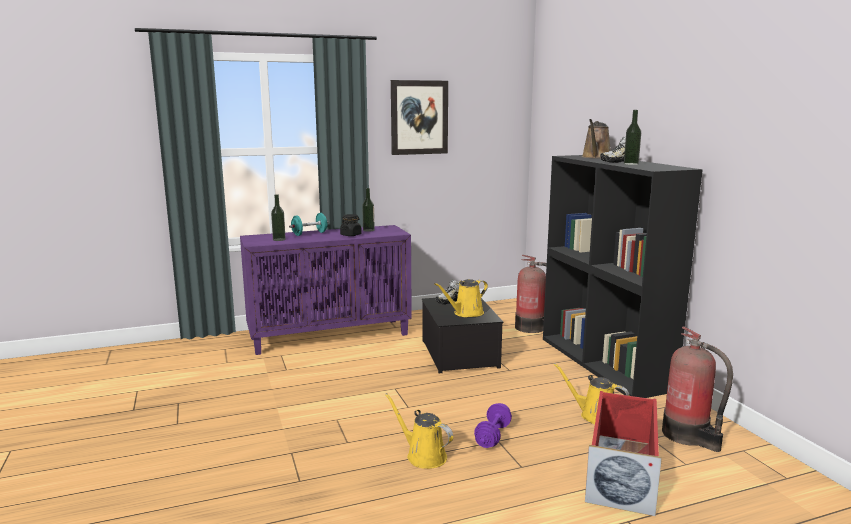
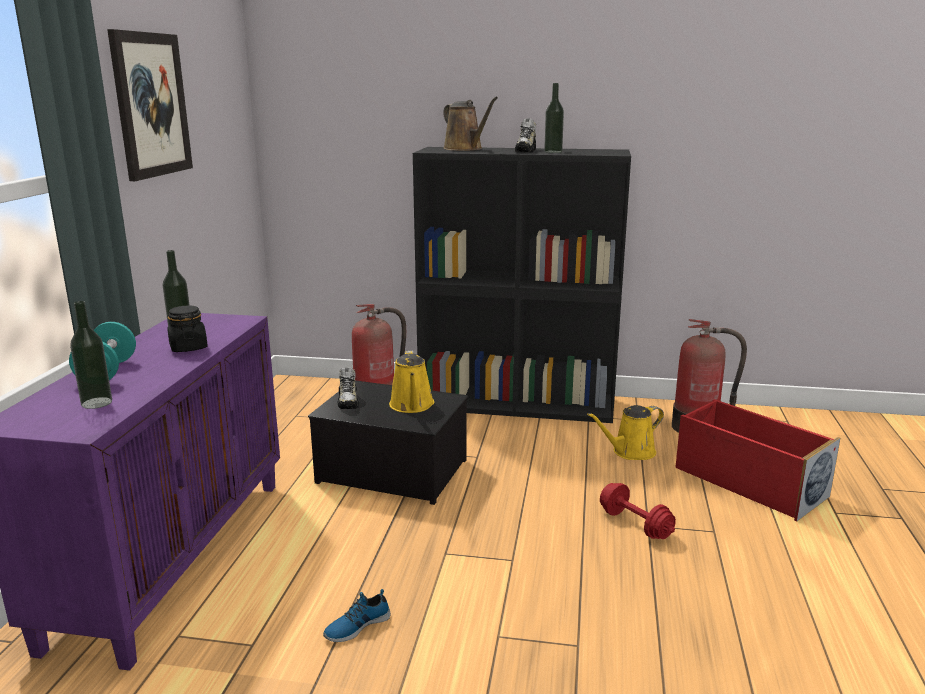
camera: 60 degrees left, 5 degrees up
(316, 385) = (356, 626): none -> shoe
(423, 456) = (654, 589): yellow watering can -> none
(493, 436) = (635, 524): purple dumbbell -> red dumbbell

